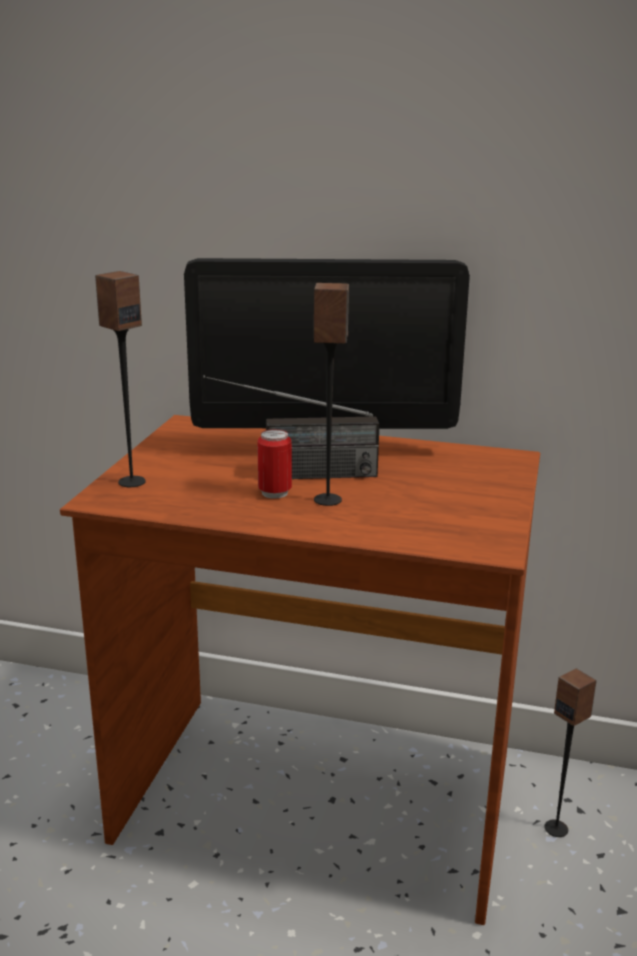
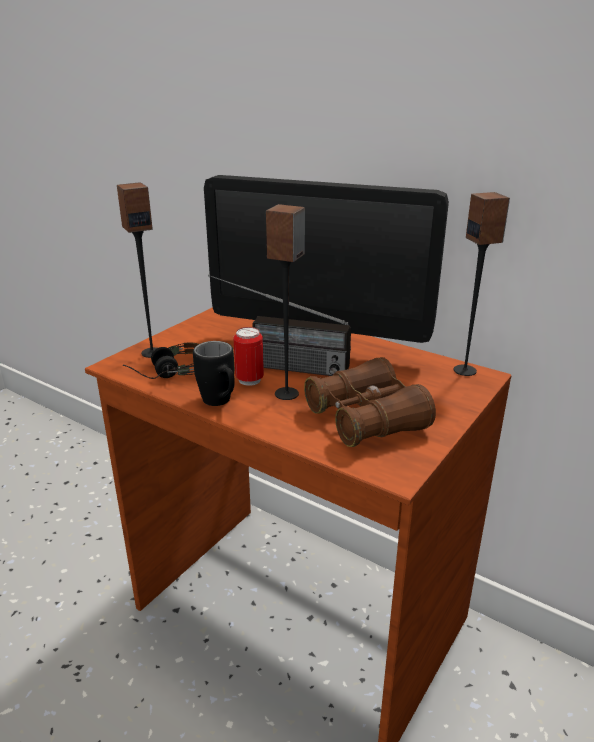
camera: 20 degrees right, 5 degrees up
(172, 499) = (168, 373): none -> headphones
(262, 519) = (220, 403): none -> black mug
(430, 510) = (366, 419): none -> brown binoculars
(556, 828) = (484, 697): speaker -> speaker (465, 370)

